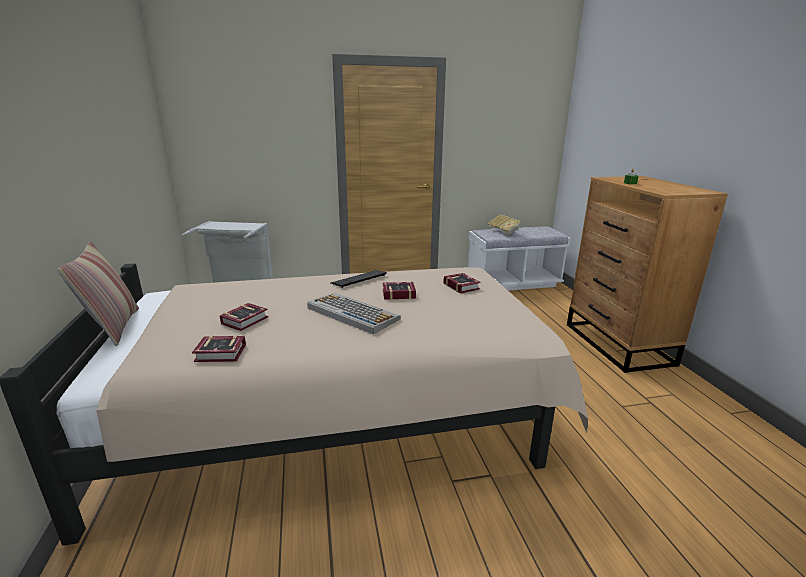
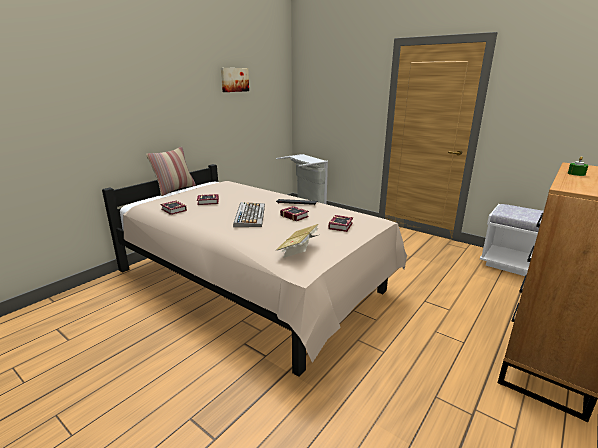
camera: 50 degrees right, 0 degrees up
(113, 105) = (234, 79): none -> picture
(503, 232) = (526, 212): book -> book (299, 250)

